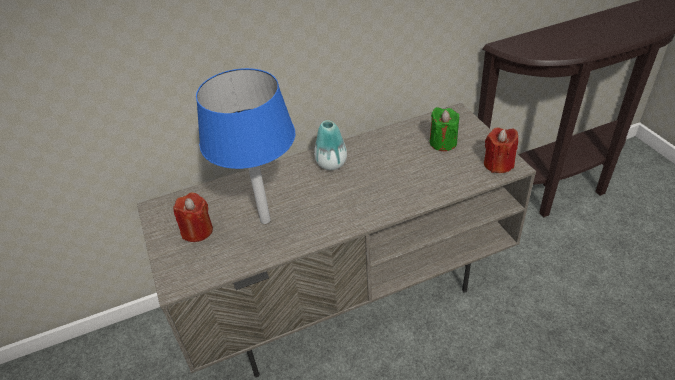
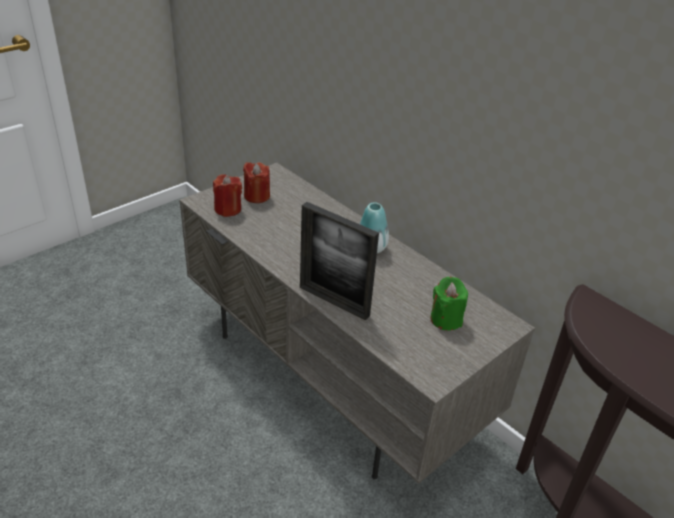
camera: 65 degrees right, 5 degrees down
(265, 220) = (281, 226): blue table lamp -> none
(401, 203) = (334, 301): none -> picture frame
(498, 164) = (430, 368): red candle -> red candle (228, 209)

